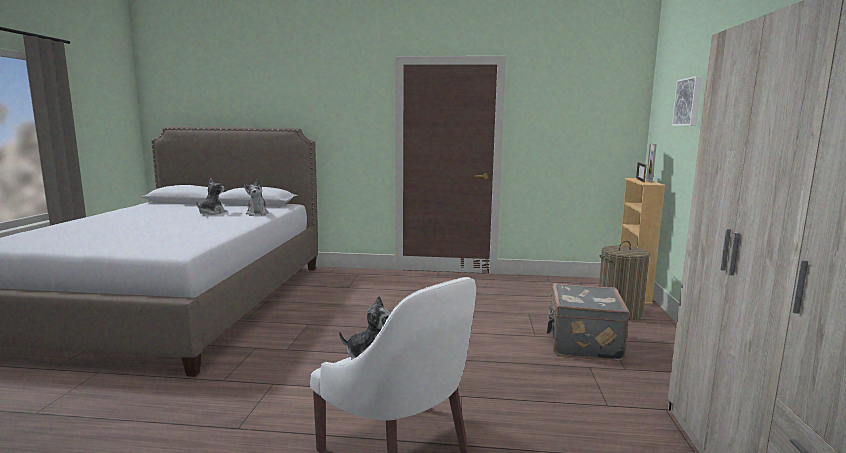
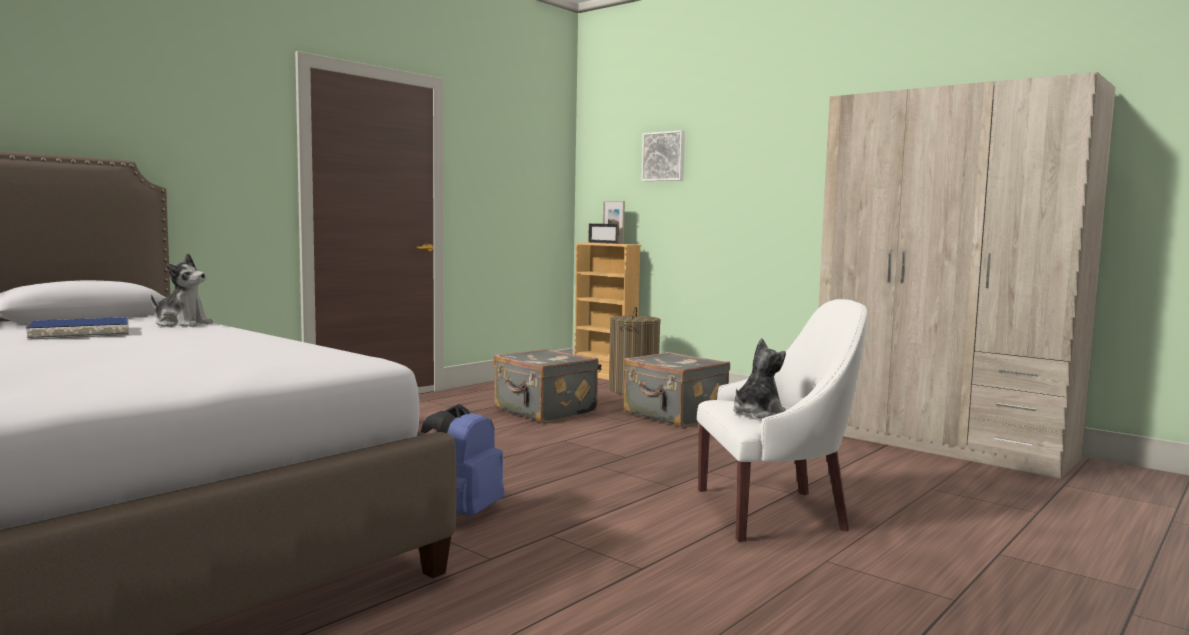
camera: 55 degrees left, 5 degrees down
(212, 213) = (80, 333): plush toy -> blue book
(286, 351) = (464, 513): none -> blue backpack
(504, 308) = (544, 412): none -> grey suitcase

